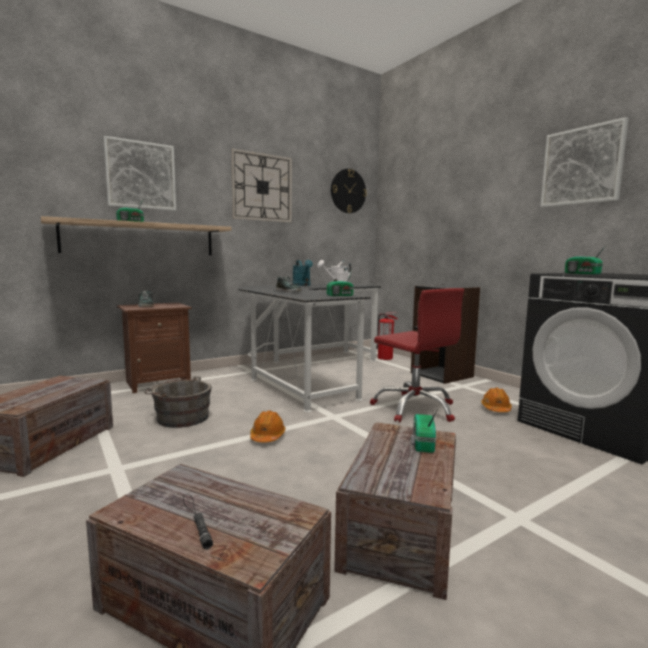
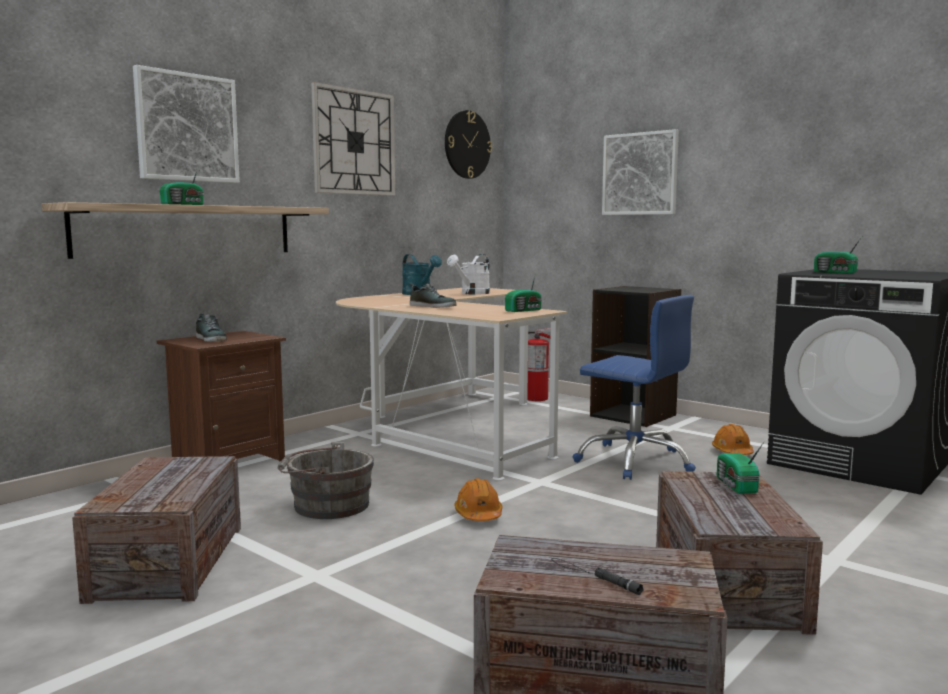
camera: 15 degrees left, 0 degrees up
(307, 373) = (446, 429): black desk -> beige desk
(415, 408) = (635, 461): red office chair -> blue office chair
(582, 166) = (814, 132): picture -> picture (640, 174)

